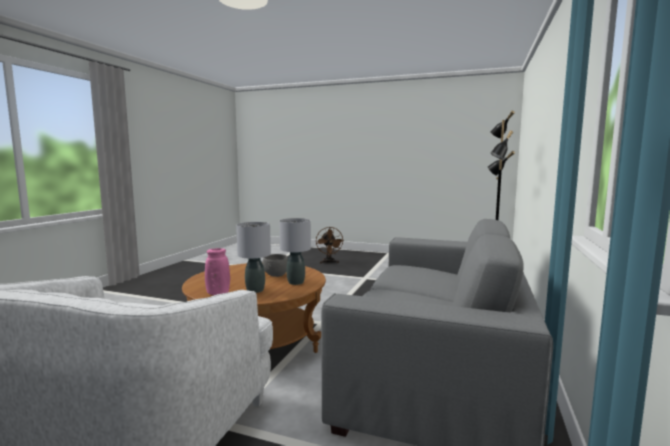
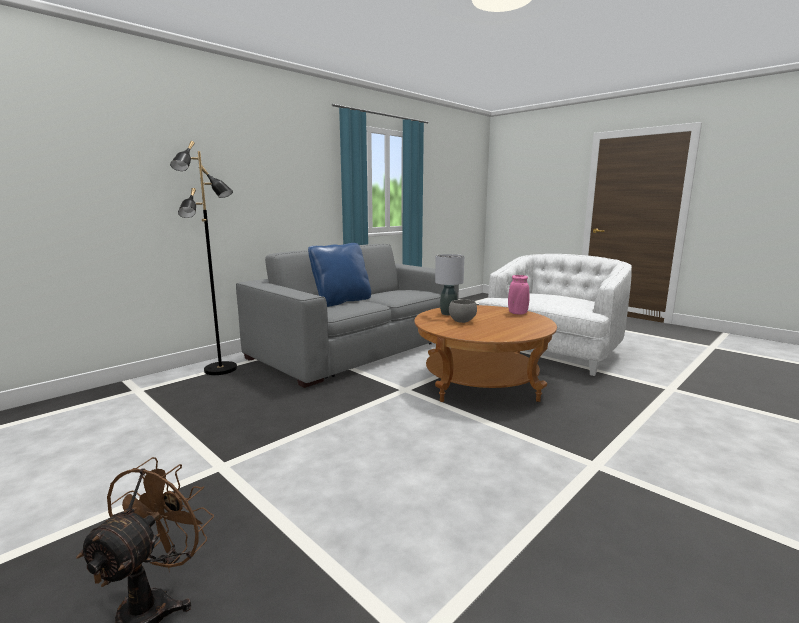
camera: 155 degrees left, 5 degrees up
(255, 290) = (486, 312): grey table lamp -> none
(433, 283) = (341, 301): none -> blue pillow

